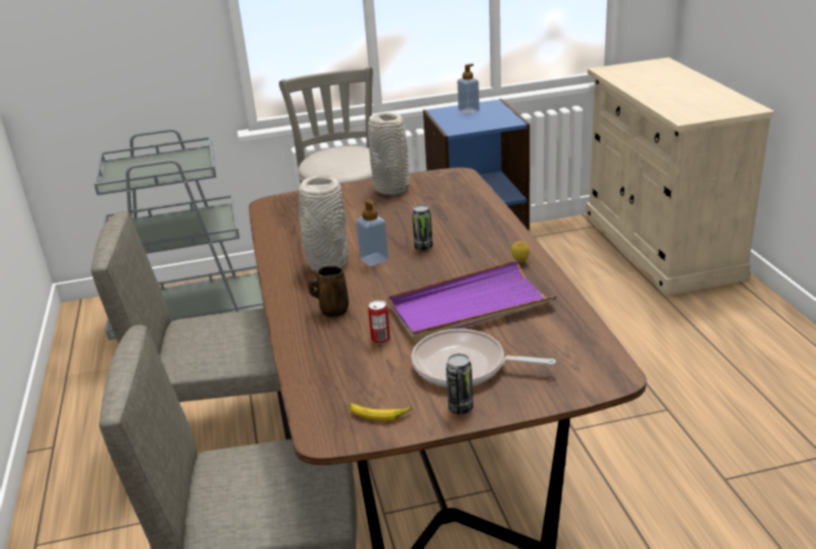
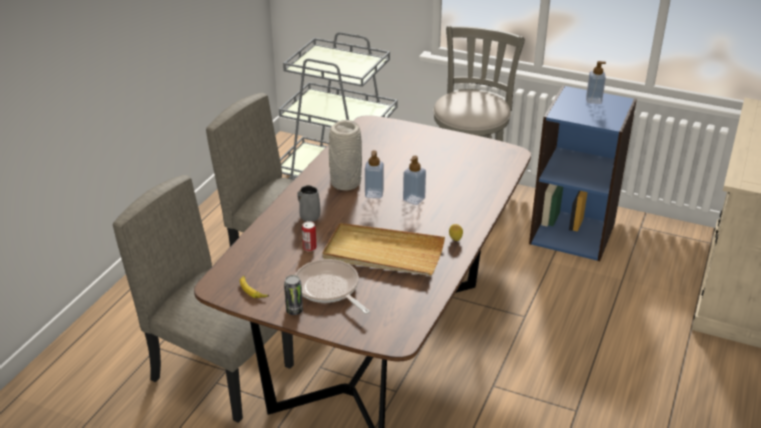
camera: 35 degrees right, 5 degrees up
(332, 310) = (309, 216): brown mug -> grey mug
(392, 189) = (454, 145): grey vase -> none
(423, 247) = (414, 199): can -> soap dispenser
(469, 306) = (383, 253): purple tray -> beige tray

